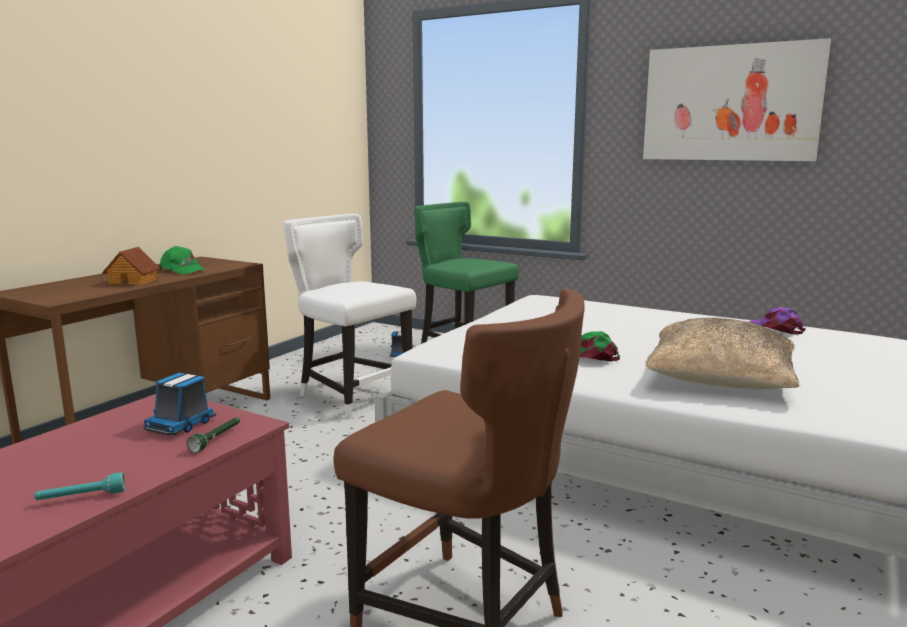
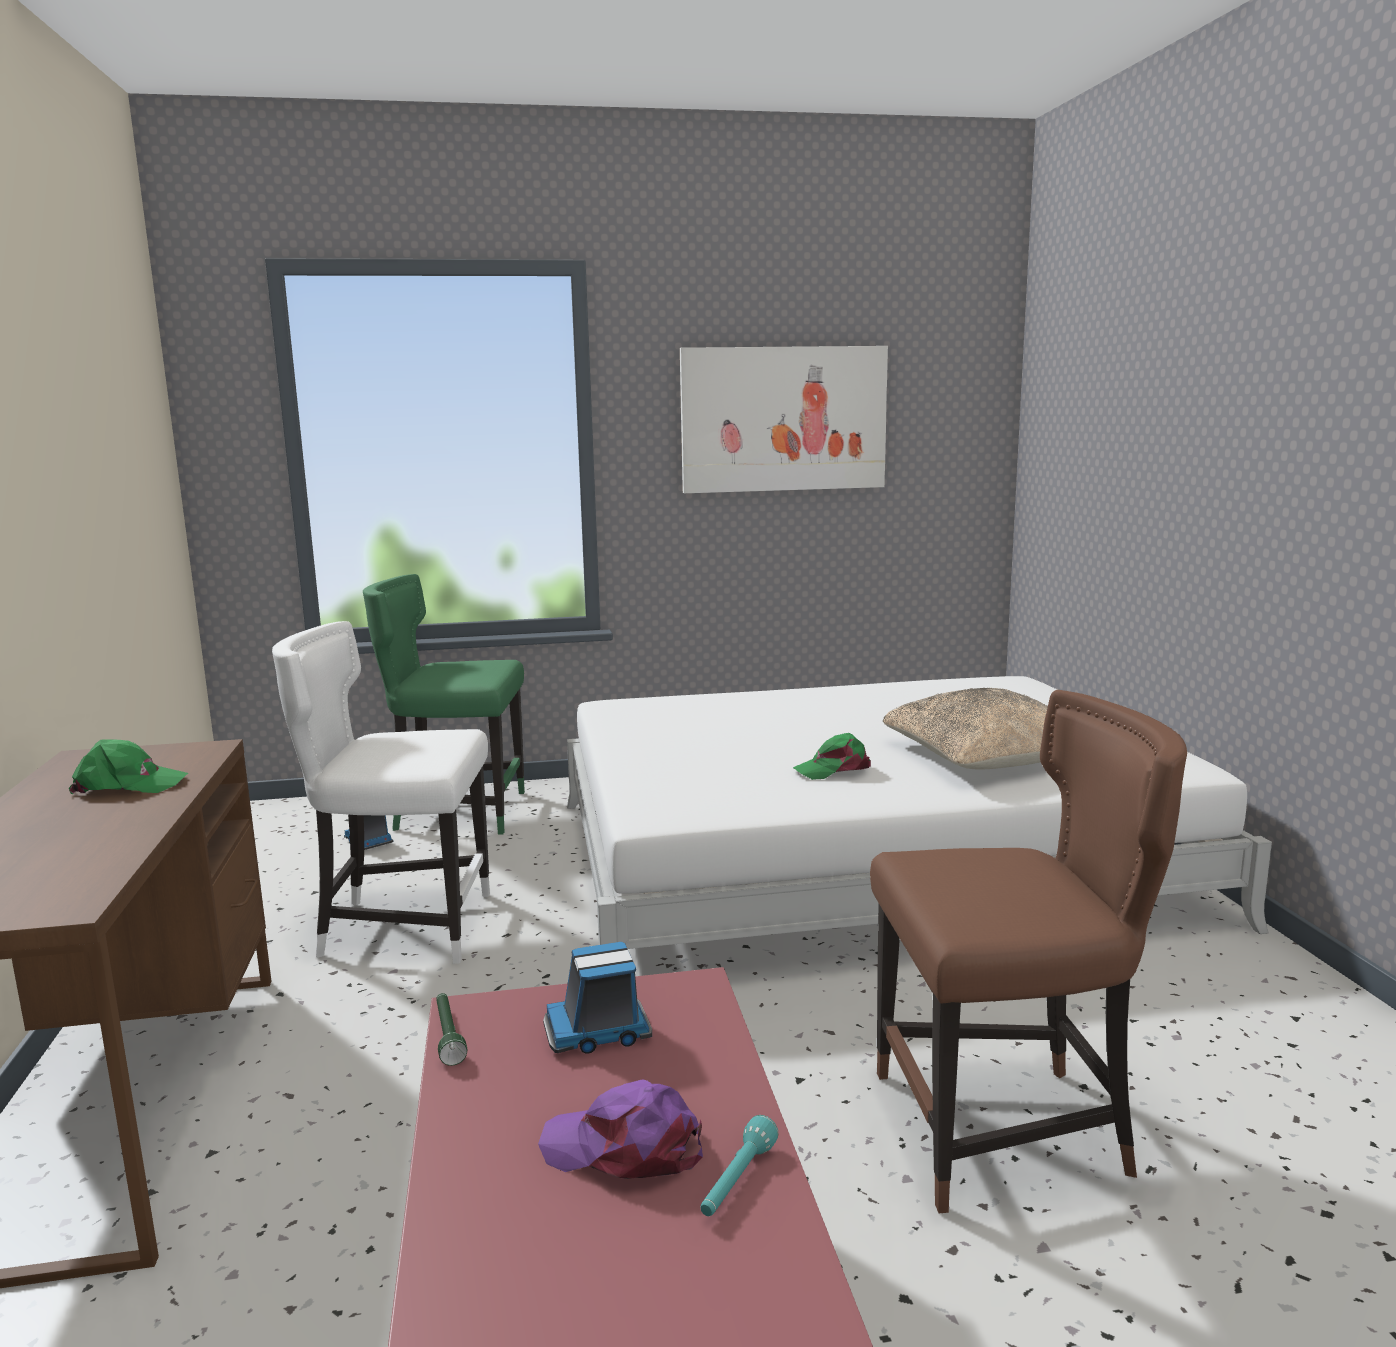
camera: 40 degrees left, 0 degrees up
(133, 281) = (100, 829): toy house -> none
(182, 425) = (600, 1032): toy truck -> toy truck turned 90 degrees clockwise
(217, 439) = (699, 1027): green flashlight -> green flashlight (448, 1036)
(776, 329) = (917, 689): purple cap -> purple cap (624, 1148)

